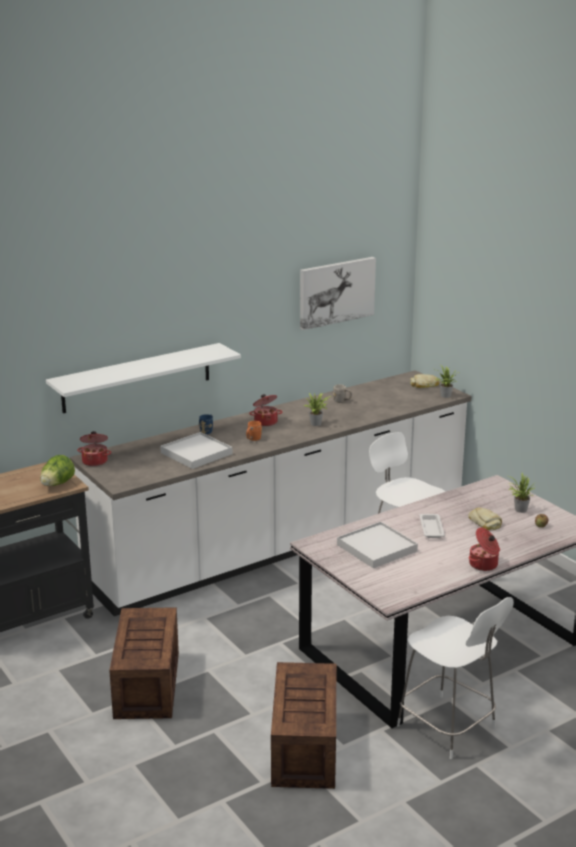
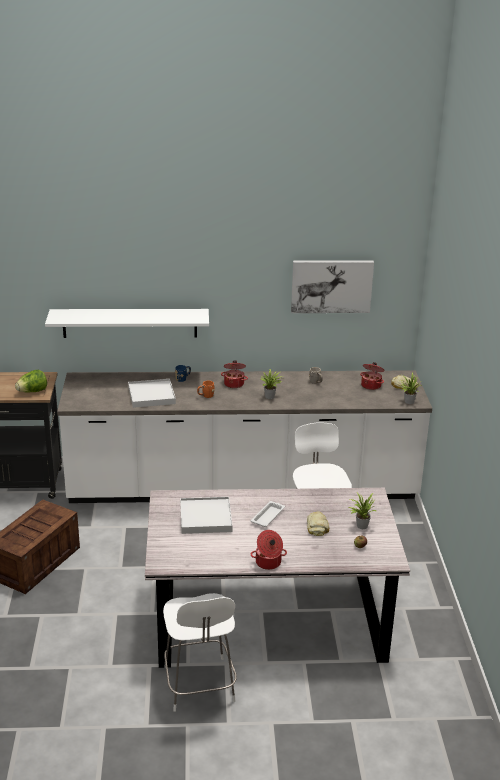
camera: 30 degrees right, 5 degrees up
(95, 461) = (78, 381): cooking pot -> cooking pot (371, 385)
(305, 749) = (83, 656): crate -> none

